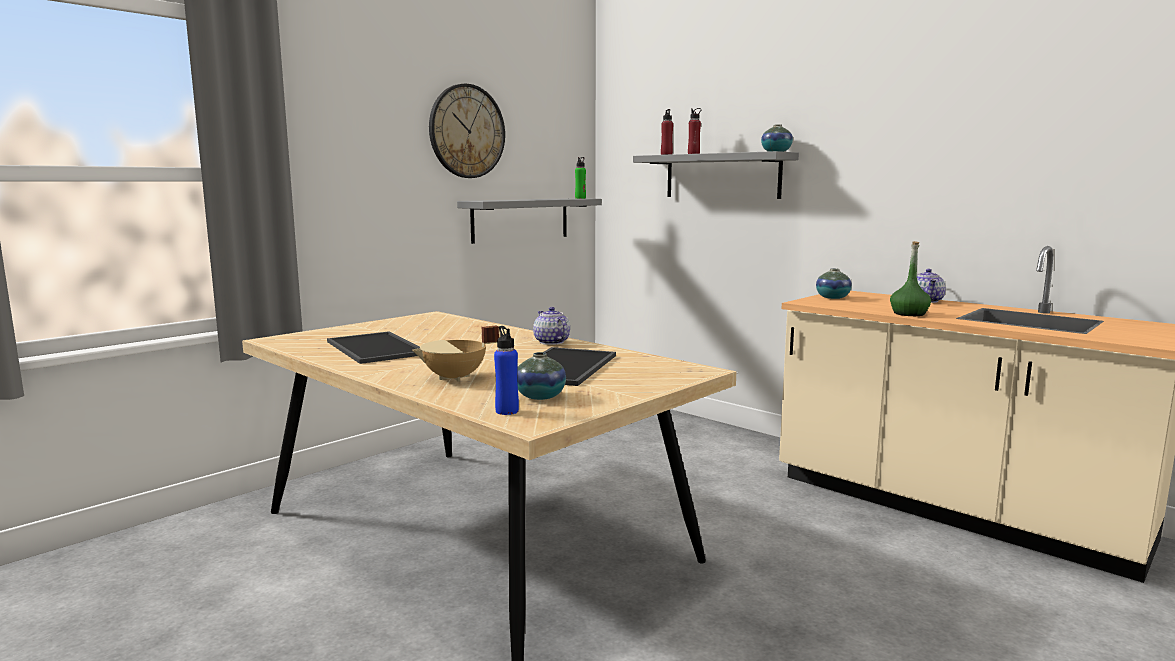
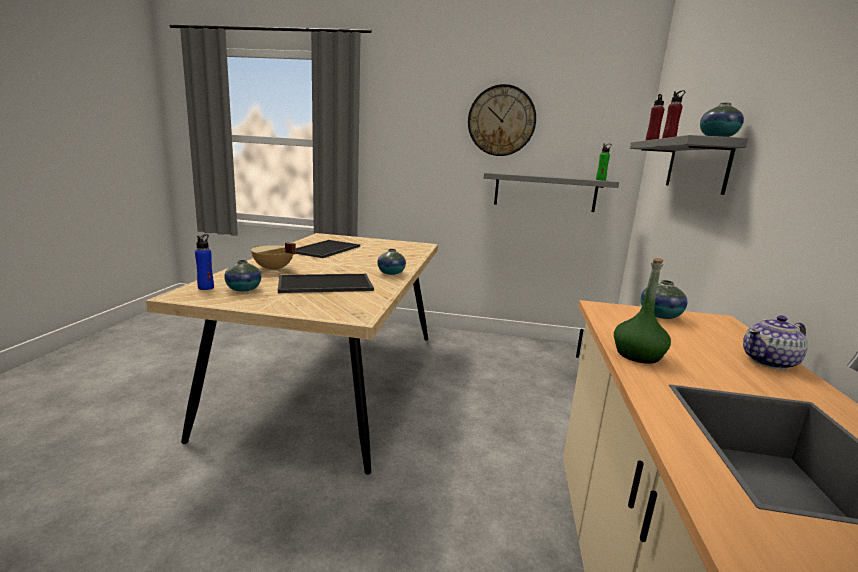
camera: 55 degrees right, 5 degrees up
(551, 342) = (391, 273): teapot -> vase

